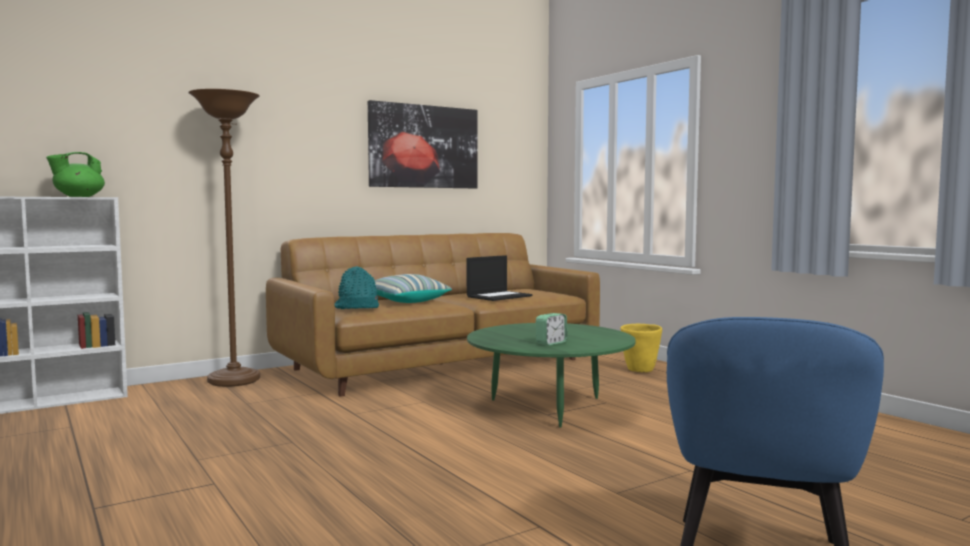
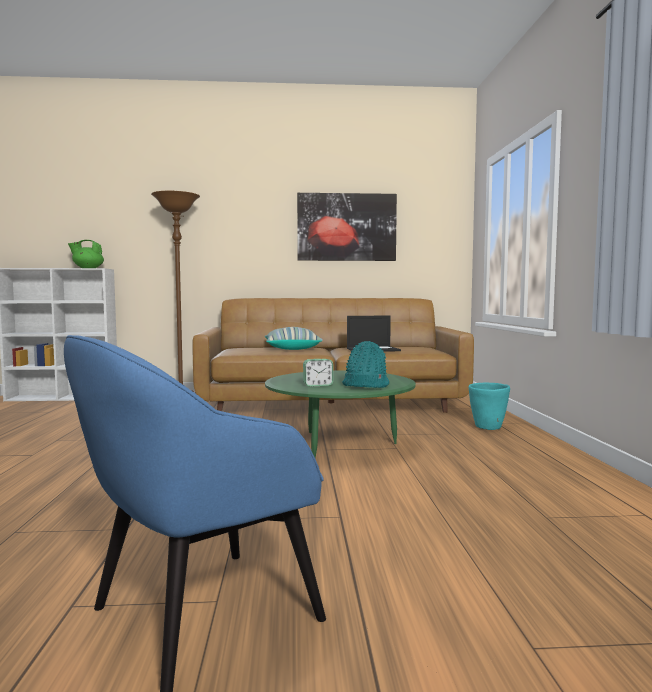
camera: 30 degrees right, 0 degrees up
(356, 307) = (243, 350): turquoise hat -> turquoise hat (365, 385)
(640, 370) = (487, 428): yellow planter -> turquoise planter

